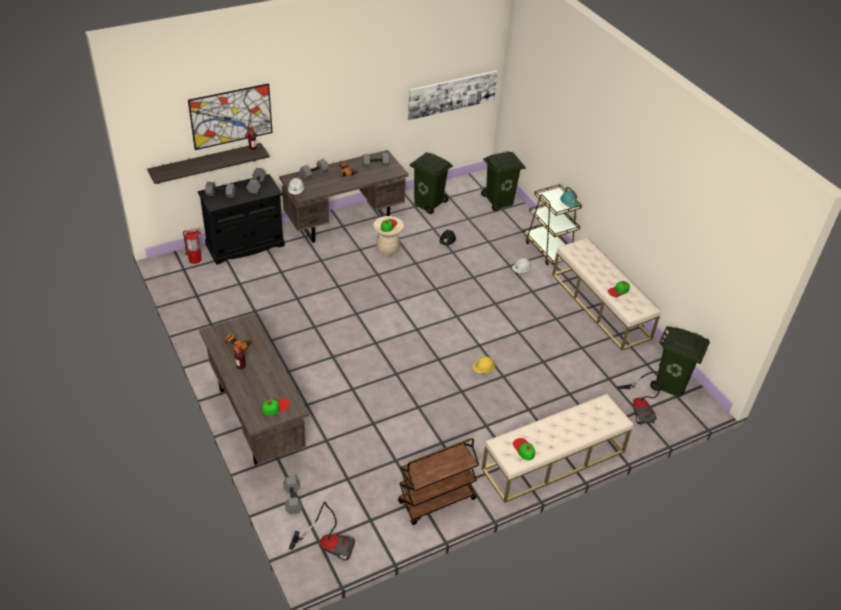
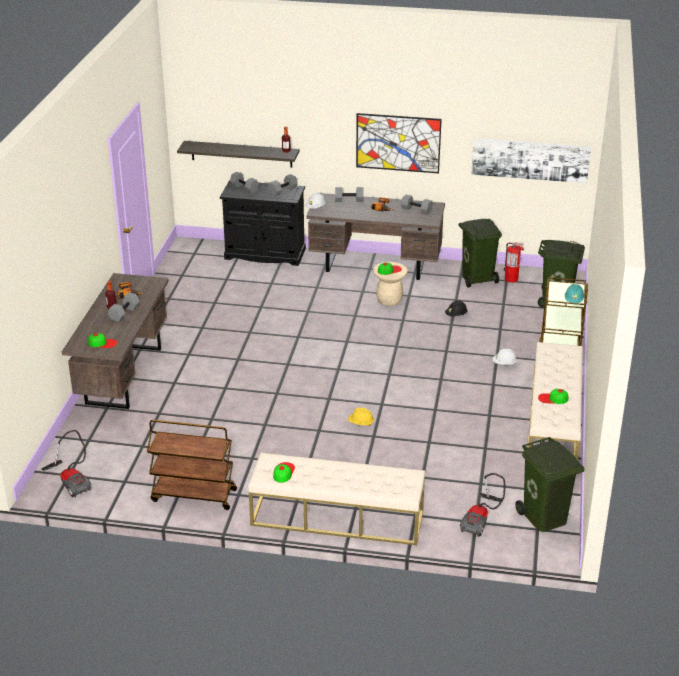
camera: 40 degrees right, 10 degrees down
(195, 259) = (211, 250): fire extinguisher -> fire extinguisher (511, 279)
(231, 116) = (270, 111): picture -> picture (398, 143)
(293, 499) = (84, 440): grey dumbbell -> grey dumbbell (124, 313)

